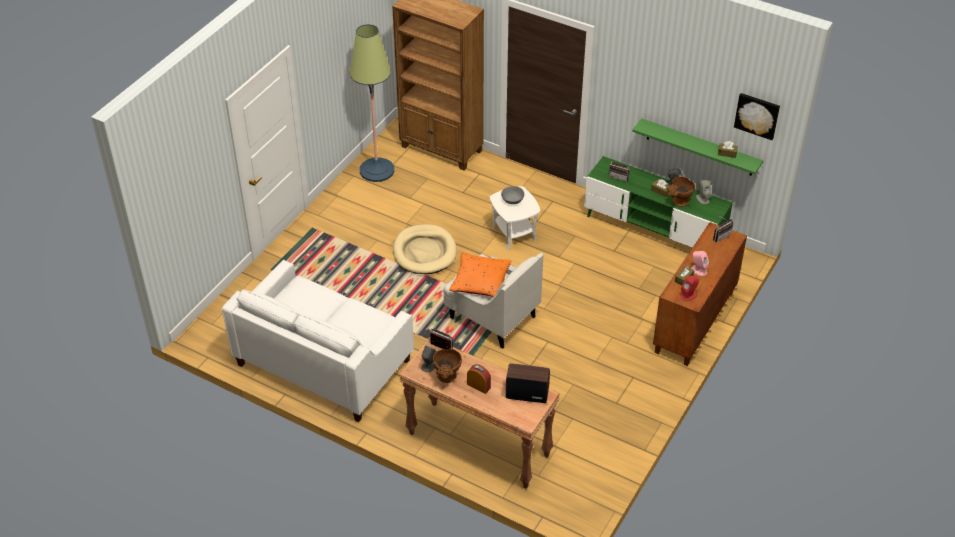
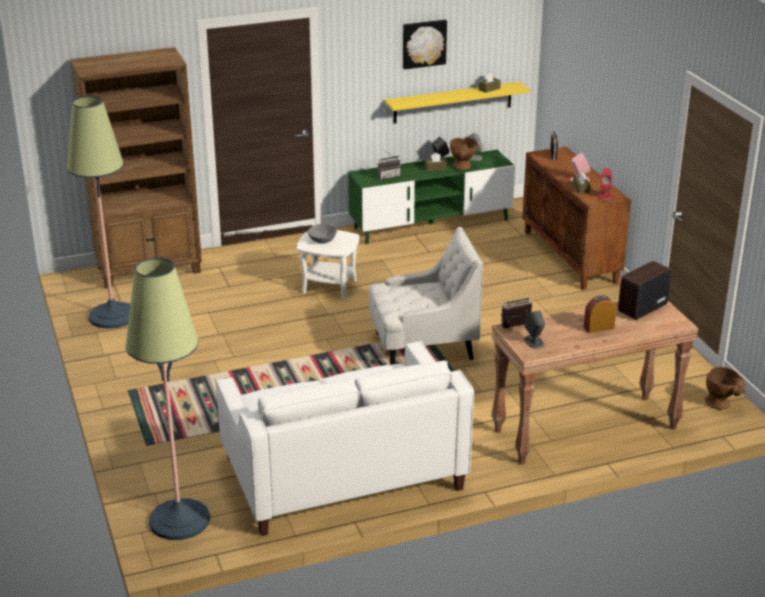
camera: 50 degrees left, 15 degrees down
(221, 325) = (179, 520): none -> floor lamp
(424, 252) = (276, 342): beige dog bed -> none
(447, 378) = (566, 339): brown vase -> brown vase (722, 404)
(480, 282) = (411, 299): orange pillow -> none
(699, 147) = (453, 102): green shelf -> yellow shelf
(757, 115) = (508, 30): picture -> picture (423, 43)

